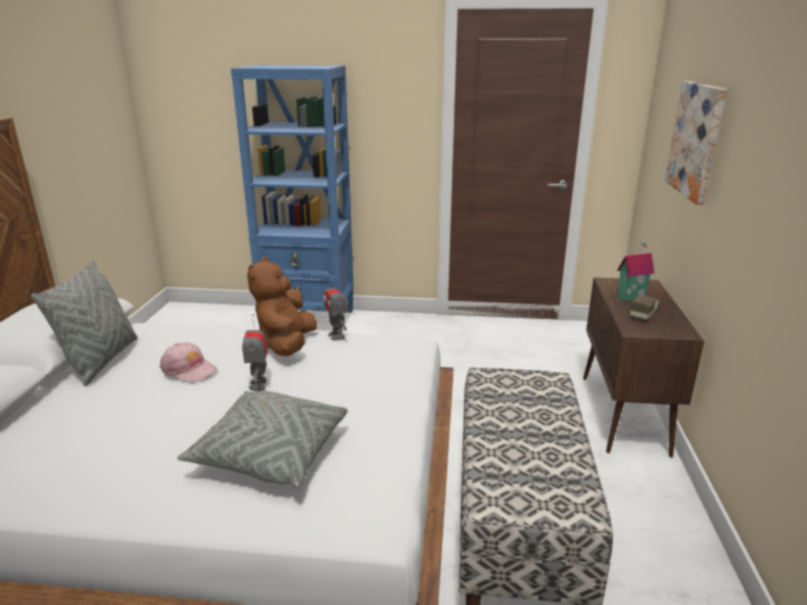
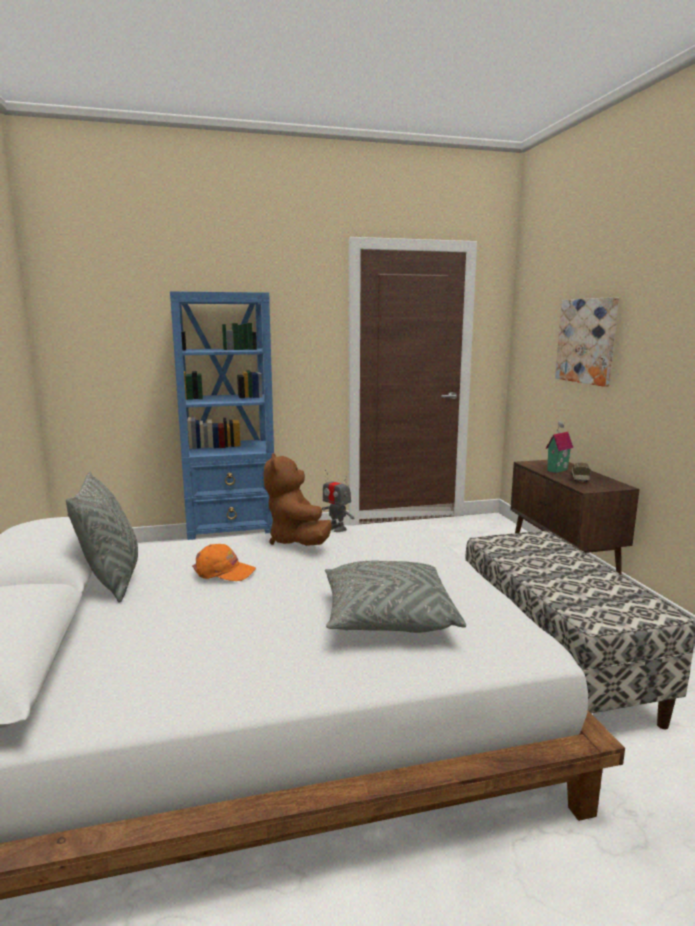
camera: 20 degrees left, 10 degrees down
(189, 369) = (224, 571): pink cap -> orange cap
(259, 385) = (307, 573): toy robot -> none

